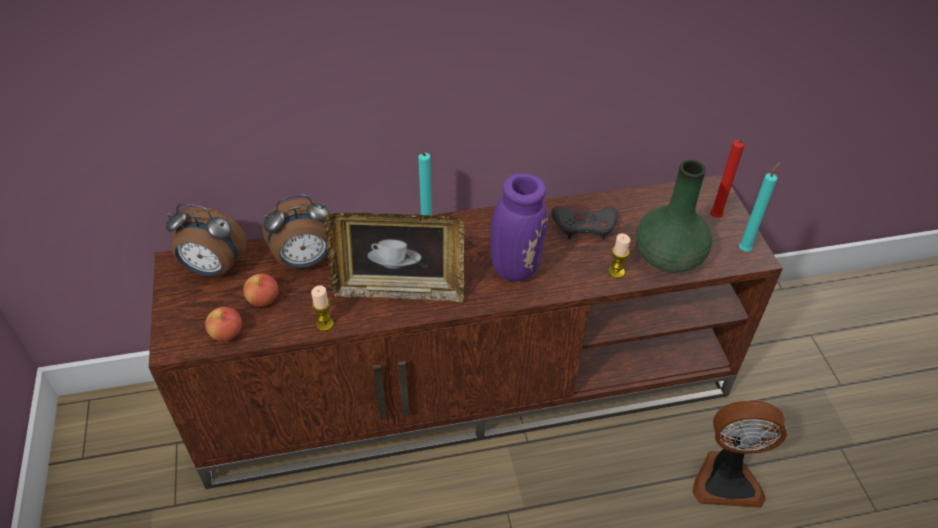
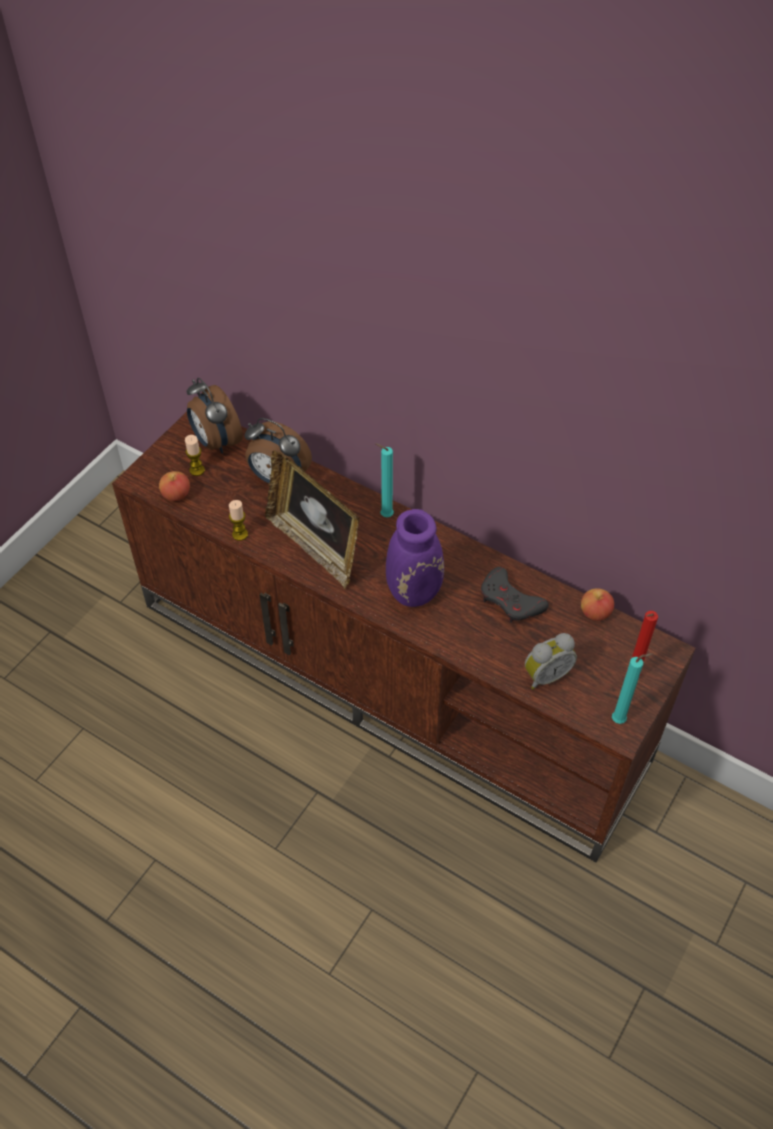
camera: 45 degrees right, 5 degrees up
(263, 299) = (222, 487): apple -> apple (595, 613)
(616, 272) = (487, 655): candle -> candle (197, 470)
(667, 256) = (545, 675): green vase -> alarm clock
(726, 478) = (511, 918): fan -> none

